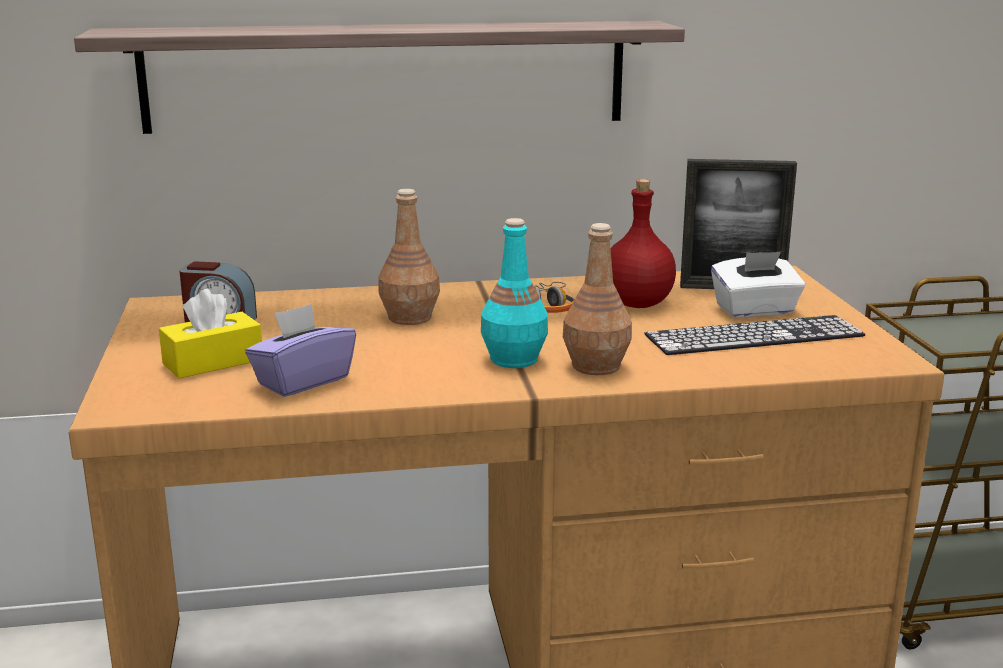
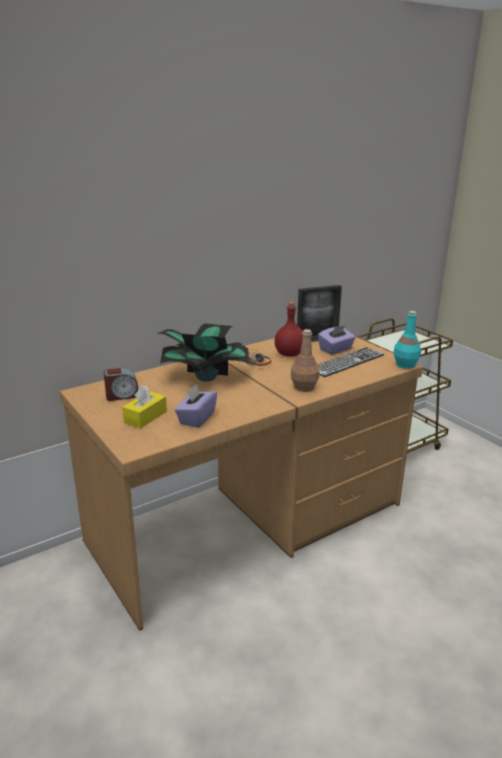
camera: 25 degrees left, 5 degrees up
(387, 76) = (171, 266): shelf -> none
(410, 317) = (205, 378): brown bottle -> potted plant
(513, 359) = (270, 390): turquoise bottle -> turquoise bottle (405, 365)
(755, 310) = (336, 349): white tissue box -> purple tissue box

